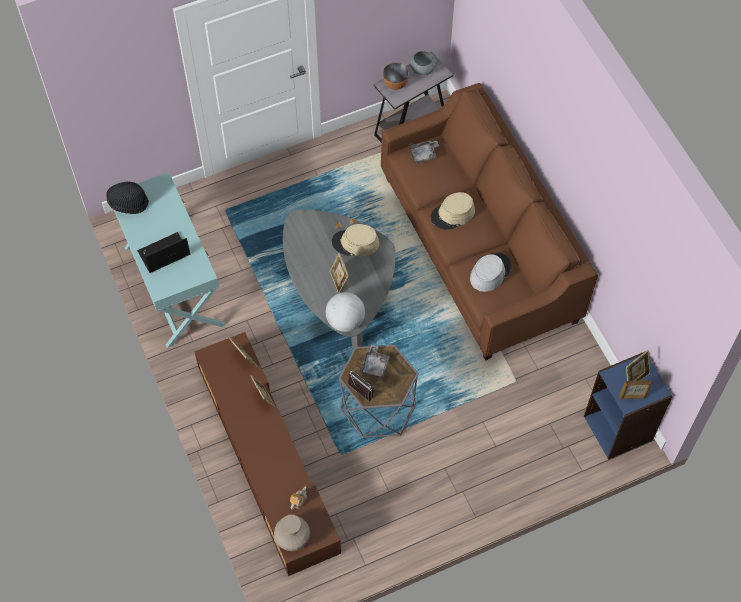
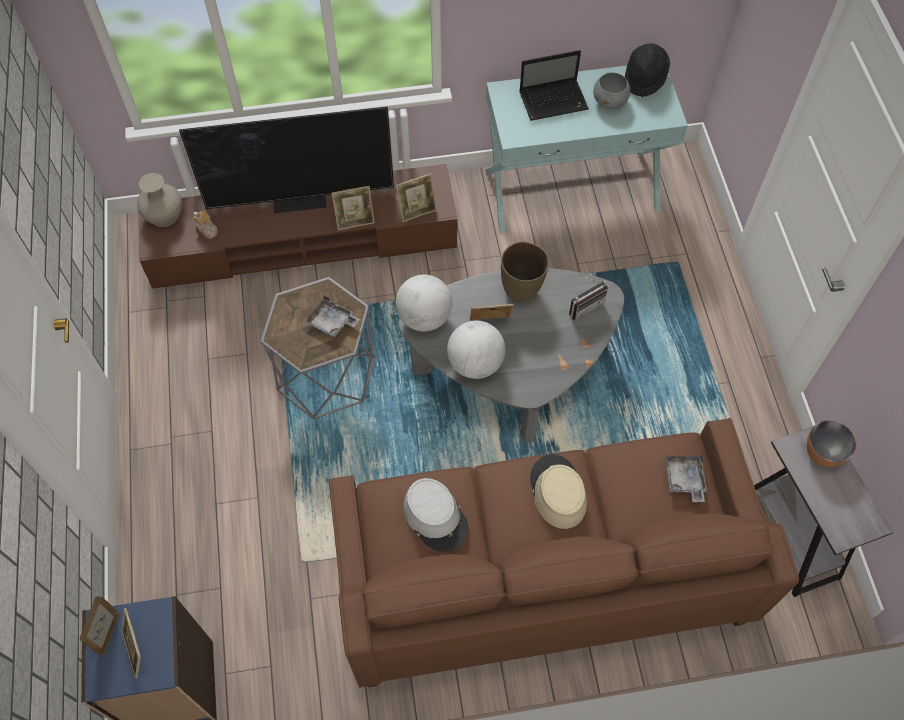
camera: 105 degrees right, 0 degrees up
(163, 254) = (554, 100): laptop -> laptop turned 90 degrees clockwise
(252, 443) = (300, 198): none -> television
(307, 268) = (521, 291): none -> brown vase
(355, 243) = (548, 358): beige hat -> none
(358, 393) = (298, 293): radio -> radio (584, 305)
(372, 283) = (475, 363): none -> globe
(422, 69) = (852, 505): grey bowl -> grey bowl (610, 101)

